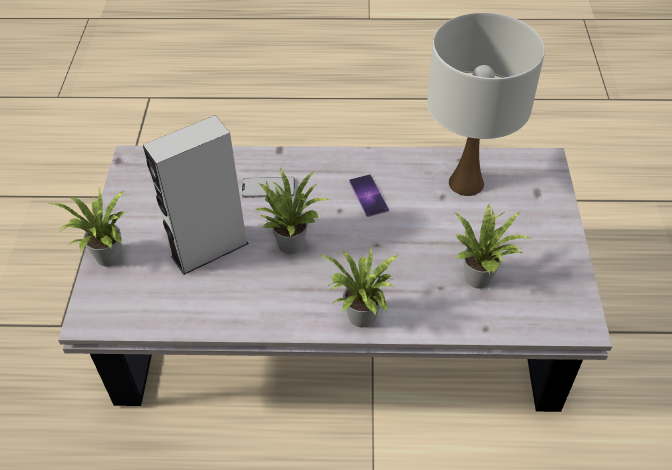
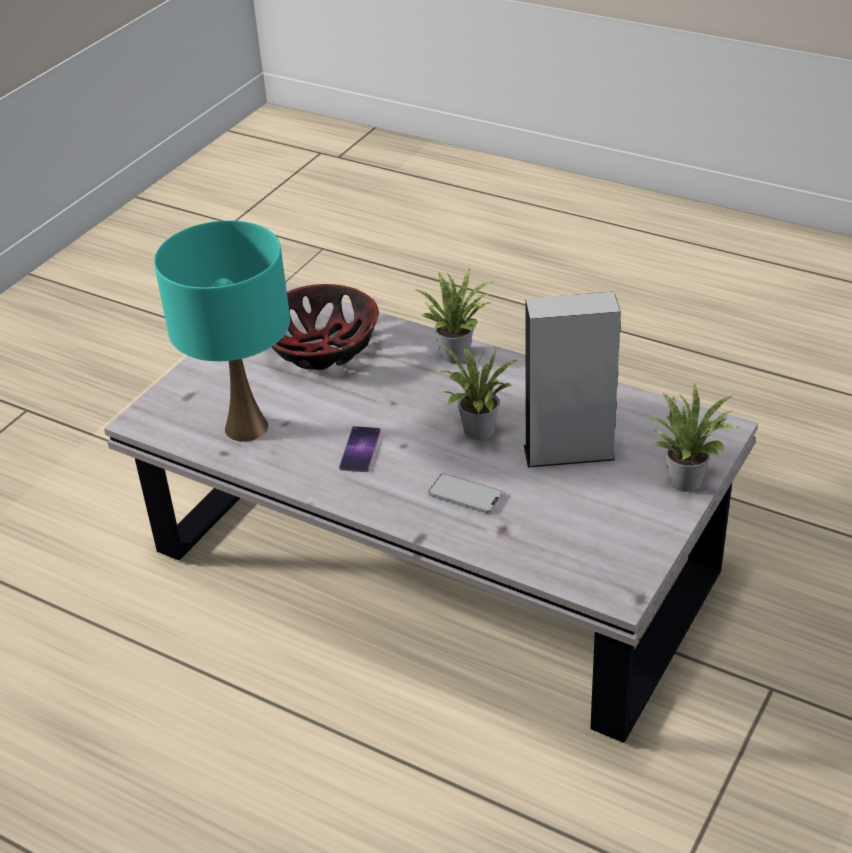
camera: 150 degrees left, 10 degrees down
(466, 183) = (245, 427): white table lamp -> turquoise table lamp
(481, 276) = (322, 349): potted plant -> bowl

